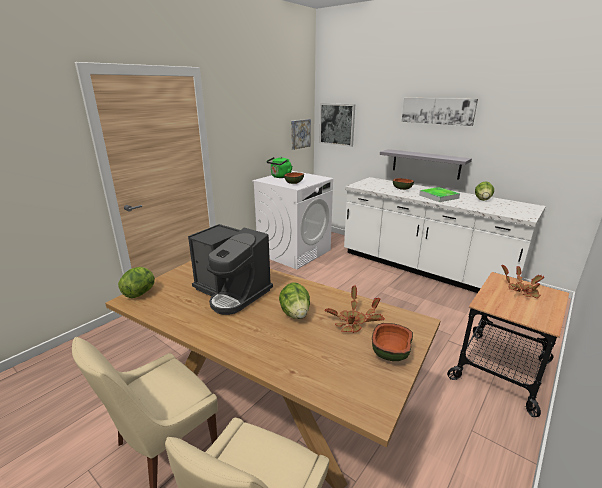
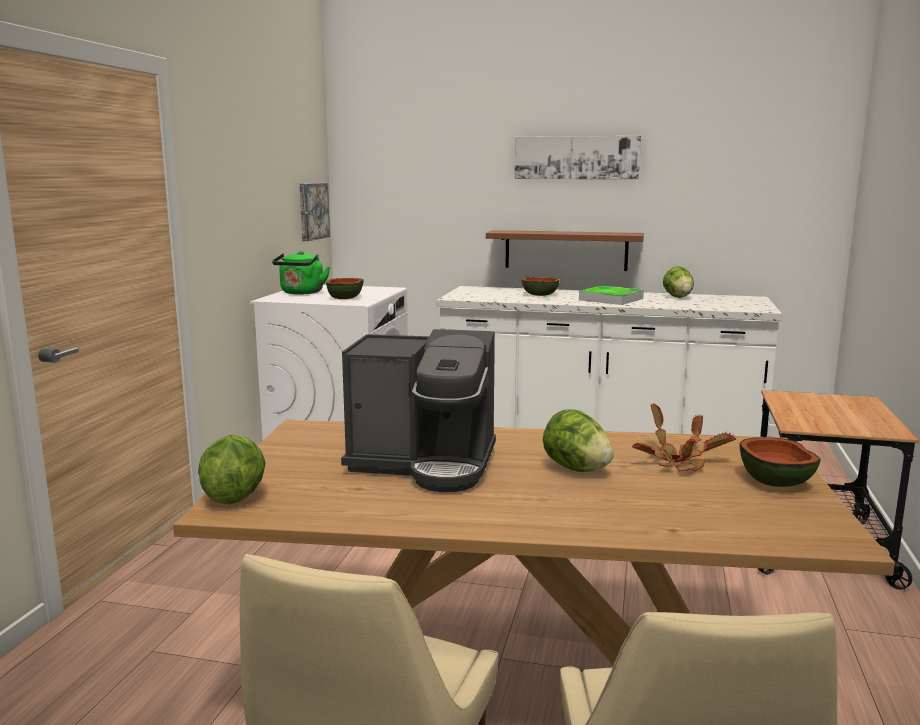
camera: 25 degrees left, 10 degrees down
(337, 124) = (382, 191): picture -> none
(425, 164) = (566, 250): grey shelf -> brown shelf
(522, 290) = (823, 403): potted plant -> none

